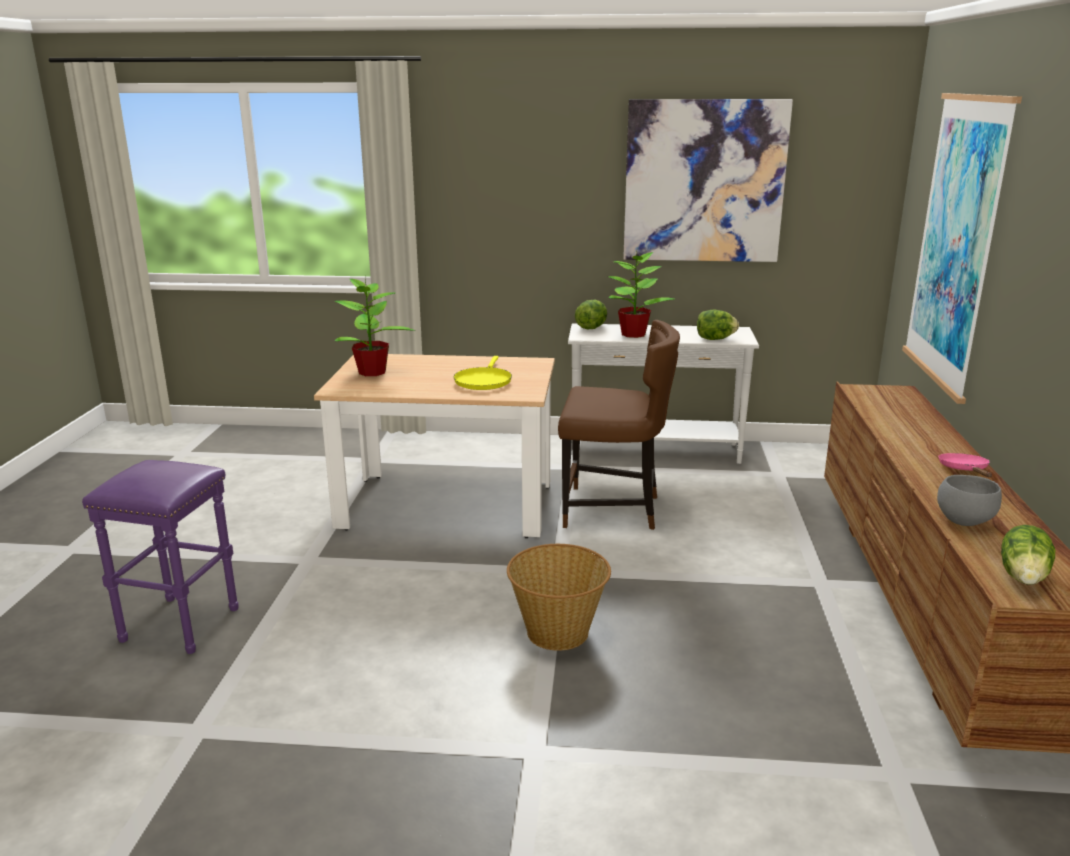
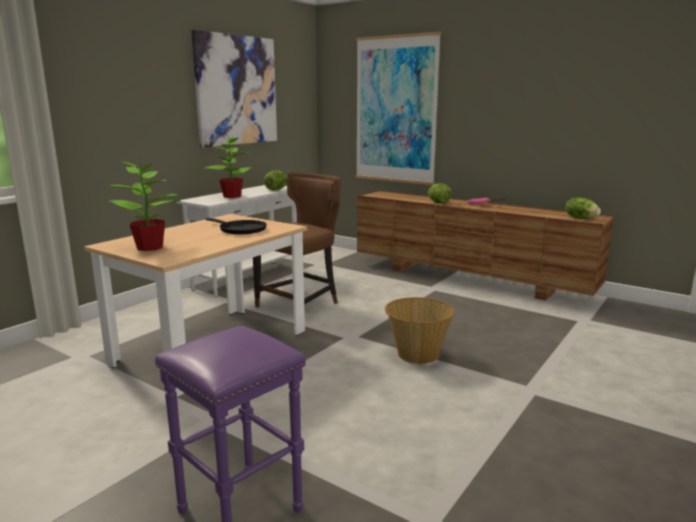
camera: 60 degrees left, 5 degrees down
(483, 381) = (240, 230): yellow frying pan -> black frying pan
(591, 328) = (198, 199): lettuce -> lettuce (438, 203)
(963, 520) = (528, 213): grey bowl -> none

